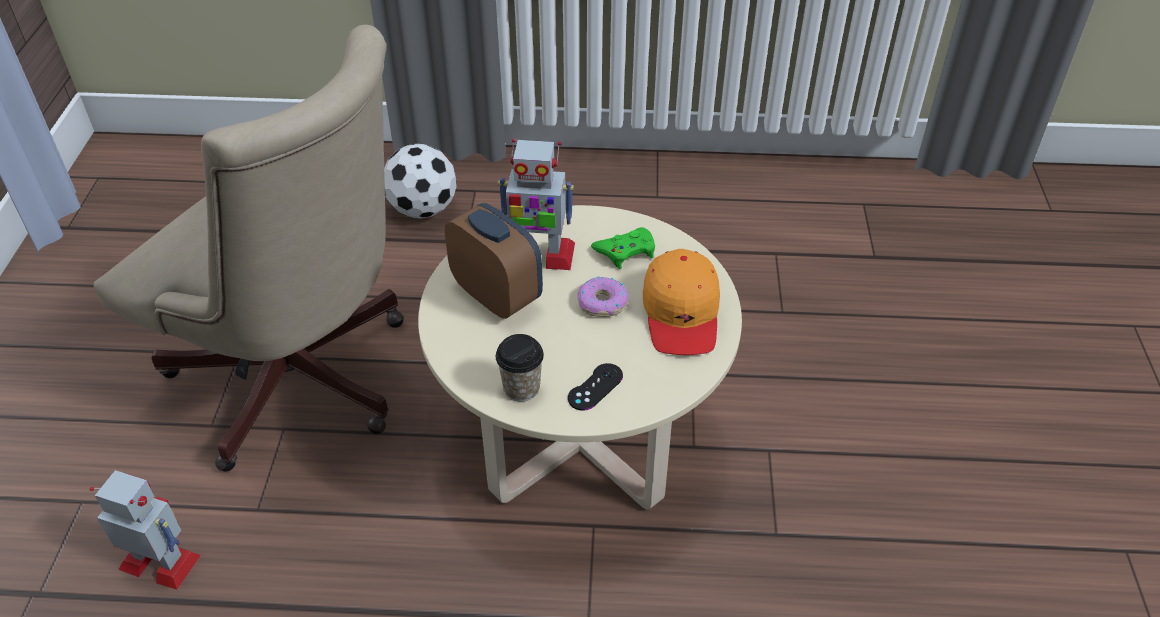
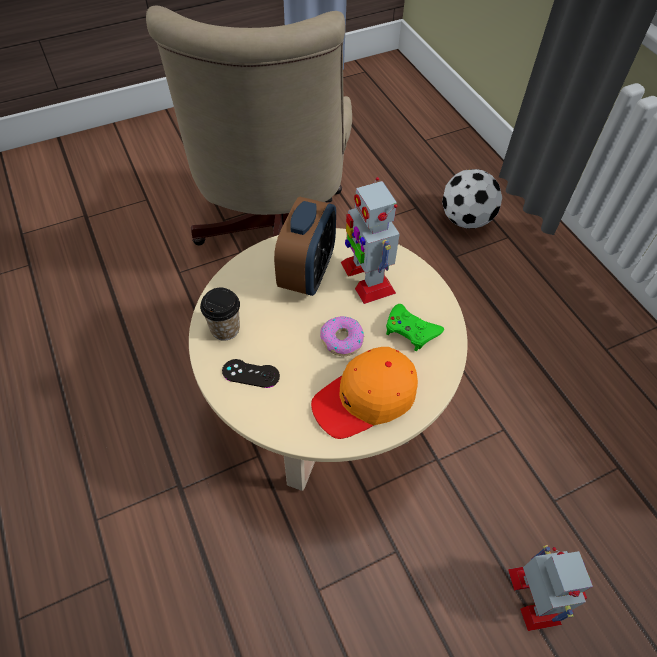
camera: 60 degrees right, 10 degrees up
(161, 562) = (125, 252): toy robot -> toy robot (535, 597)

